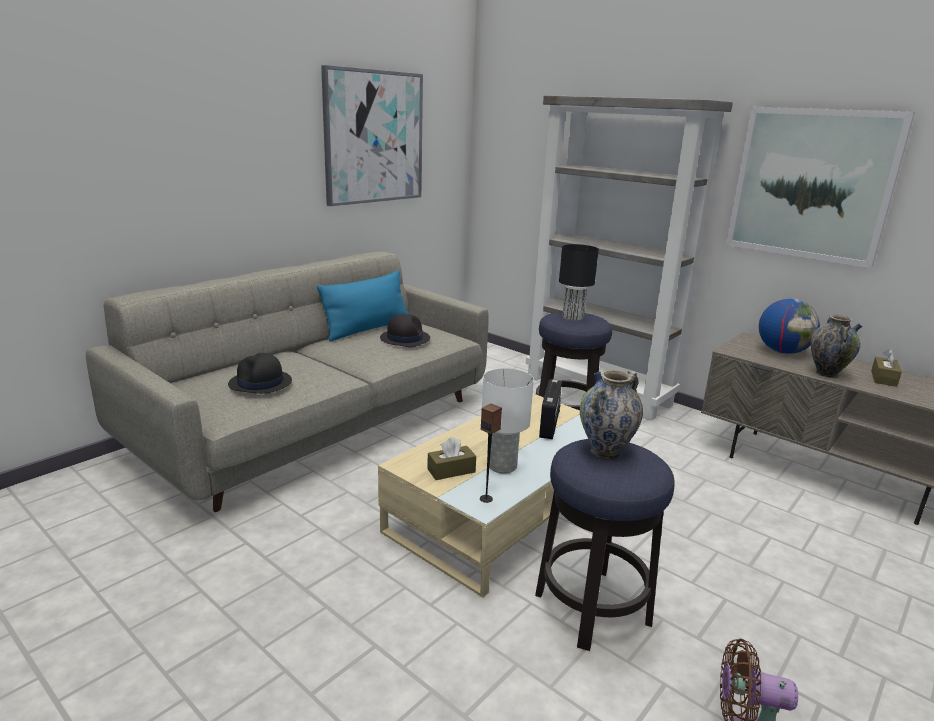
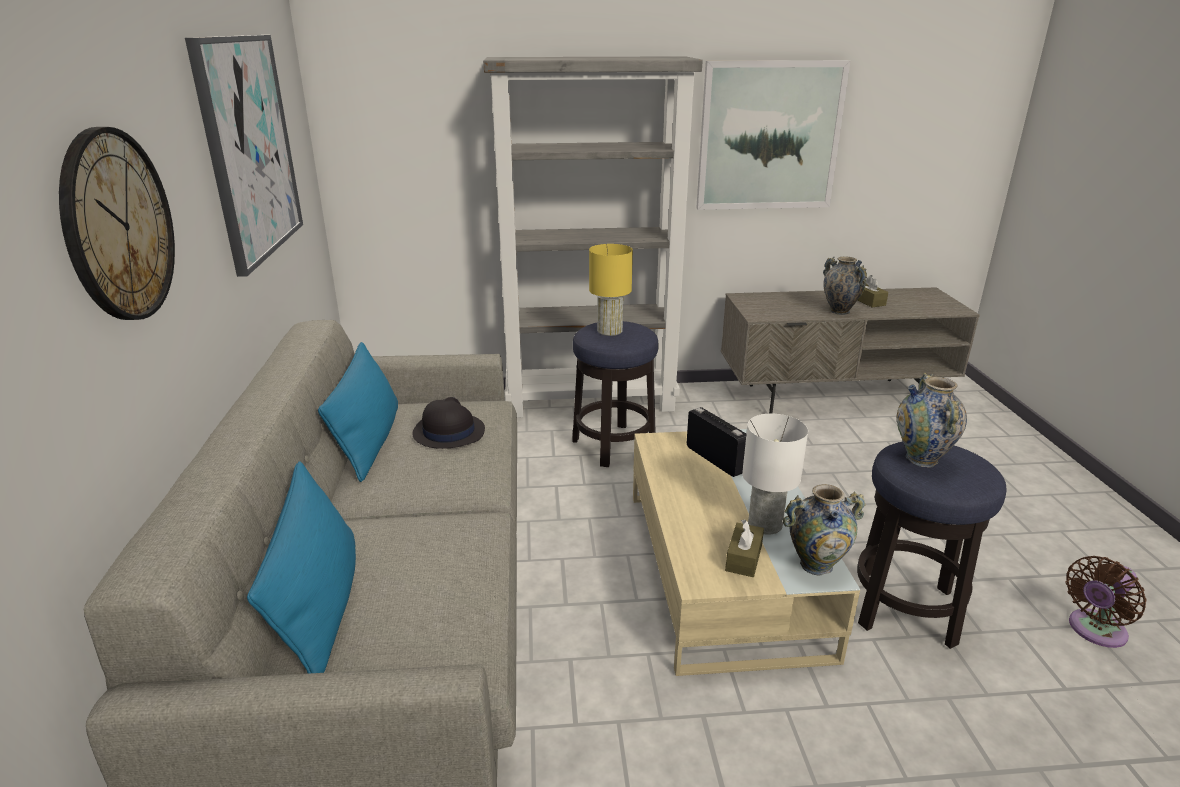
camera: 45 degrees left, 5 degrees up
(215, 147) = (118, 226): none -> wall clock
(225, 371) = (320, 604): none -> blue pillow
(260, 383) = (420, 590): black hat -> none
(486, 498) = (816, 565): speaker -> vase
(573, 317) = (610, 331): black table lamp -> yellow table lamp
(782, 352) = (783, 302): globe -> none

